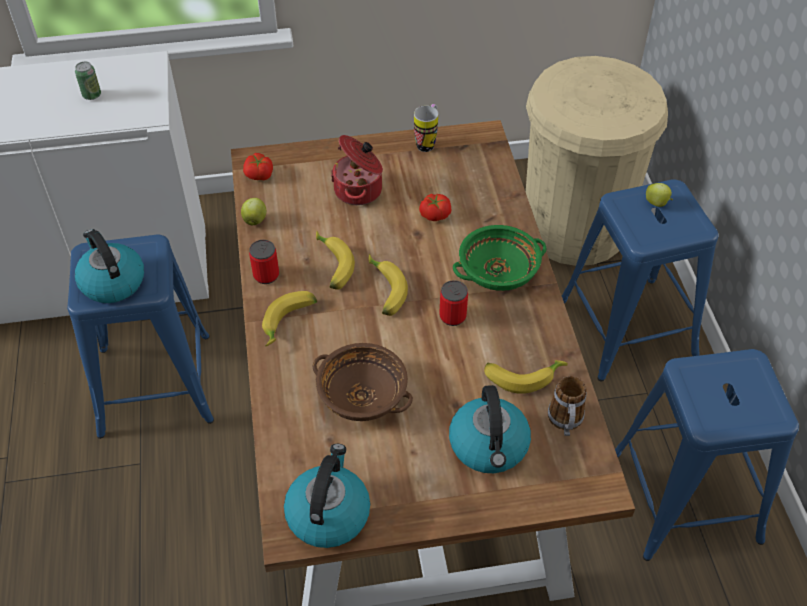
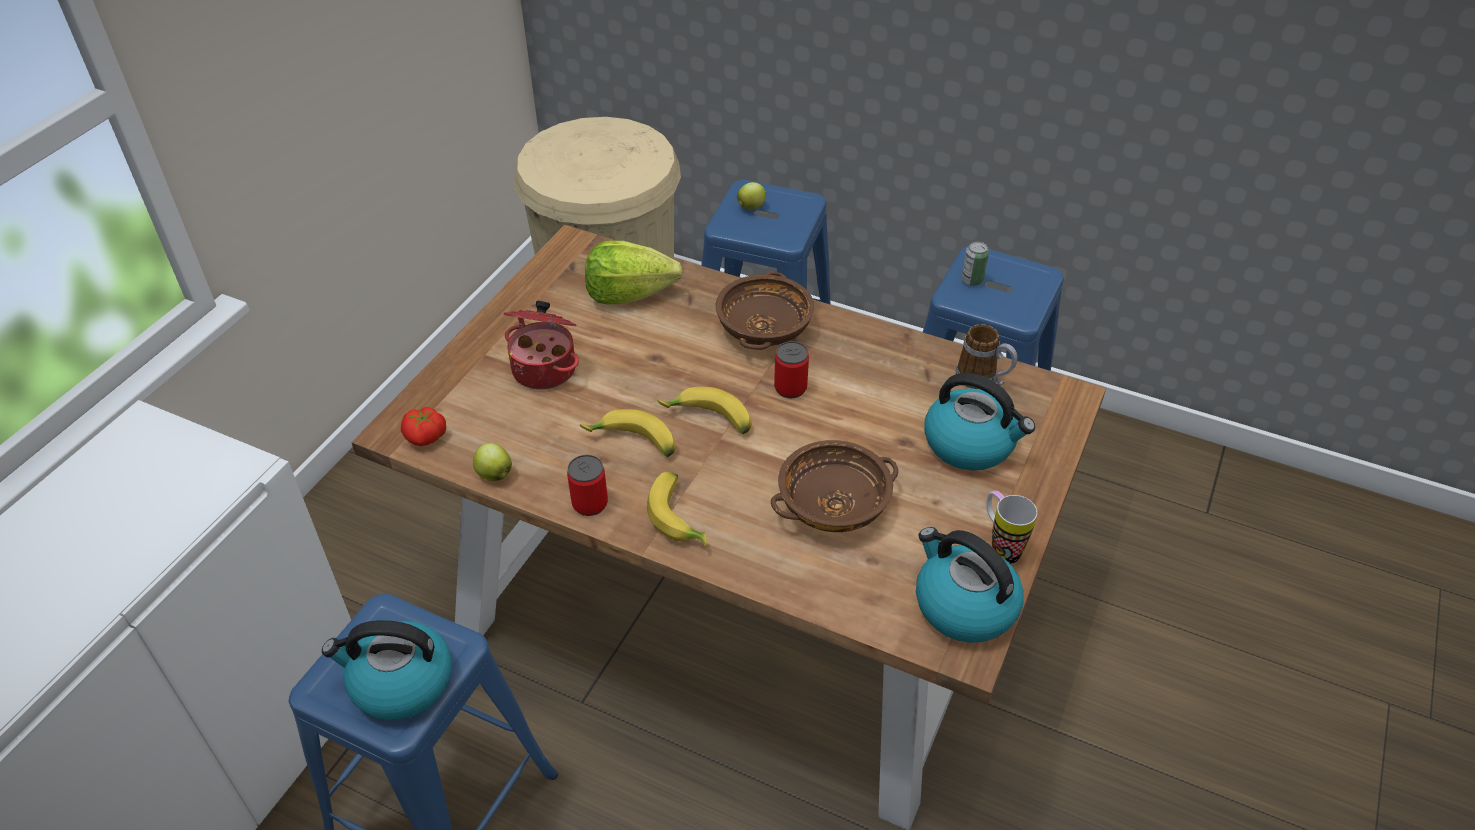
camera: 55 degrees left, 5 degrees down
(92, 95) = (122, 508): can -> can (972, 280)
(427, 142) = (536, 286): mug -> mug (999, 546)
(434, 214) = (642, 332): tomato -> none
(464, 187) = (629, 294): none -> lettuce
(497, 272) = (764, 329): green bowl -> brown bowl
(522, 376) = (906, 379): banana -> none

